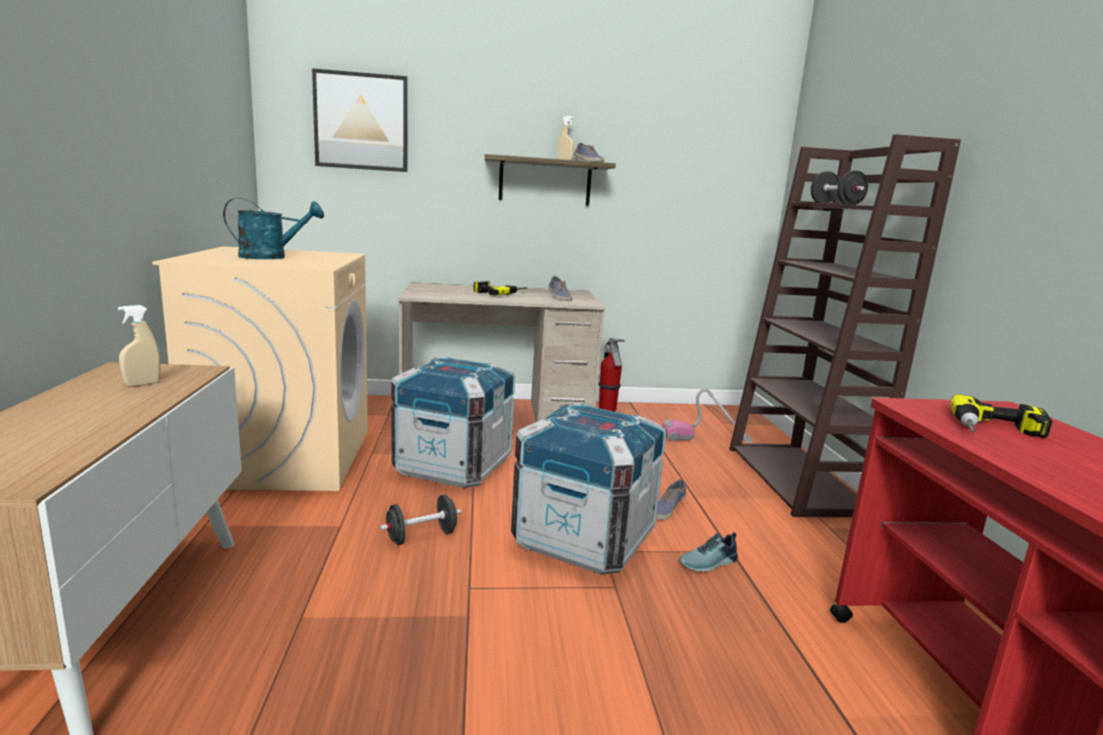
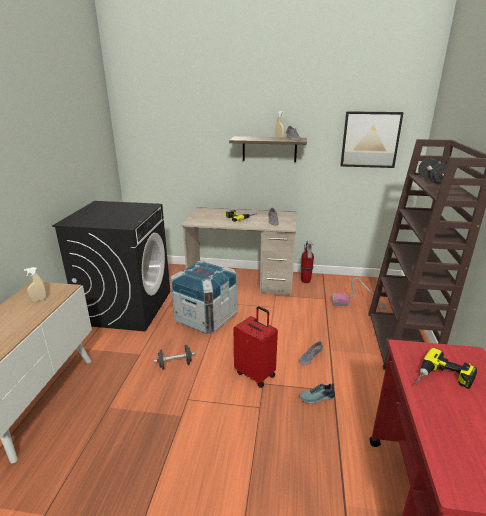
camera: 15 degrees right, 10 degrees up
(271, 257) = (110, 214): turquoise watering can -> none
(284, 457) = (126, 307): beige washing machine -> black washing machine
(361, 122) = (165, 120): picture -> picture (370, 140)
(584, 538) = (255, 374): crate -> red suitcase

